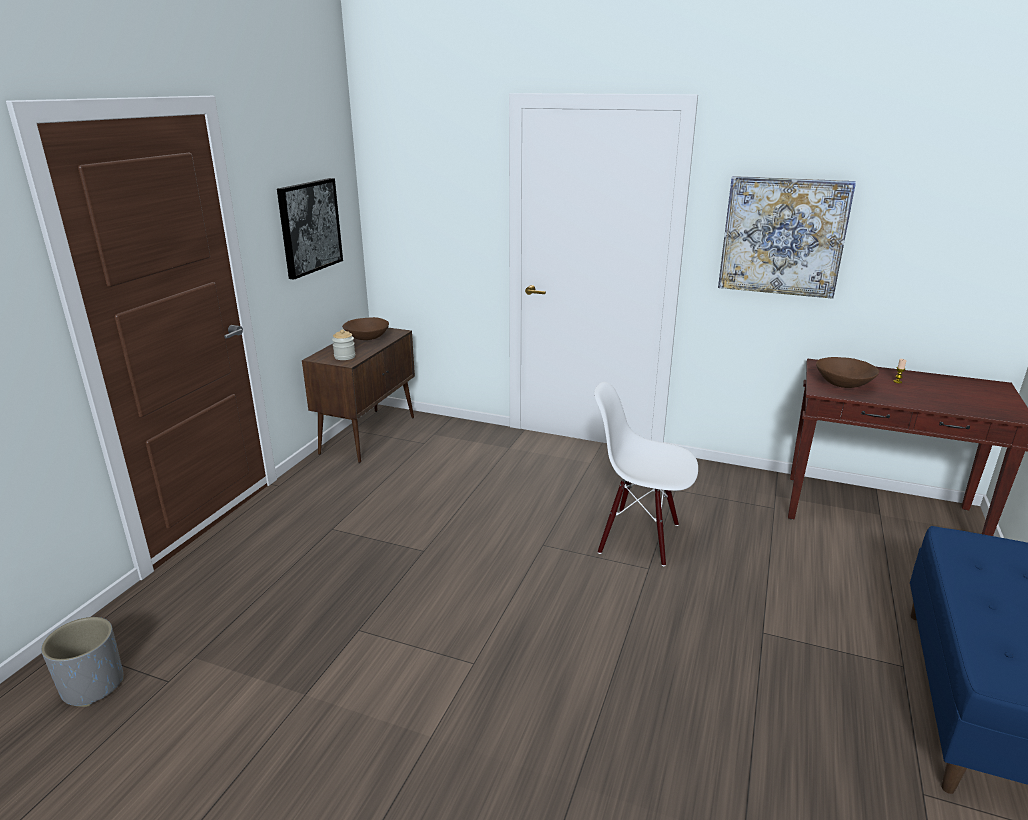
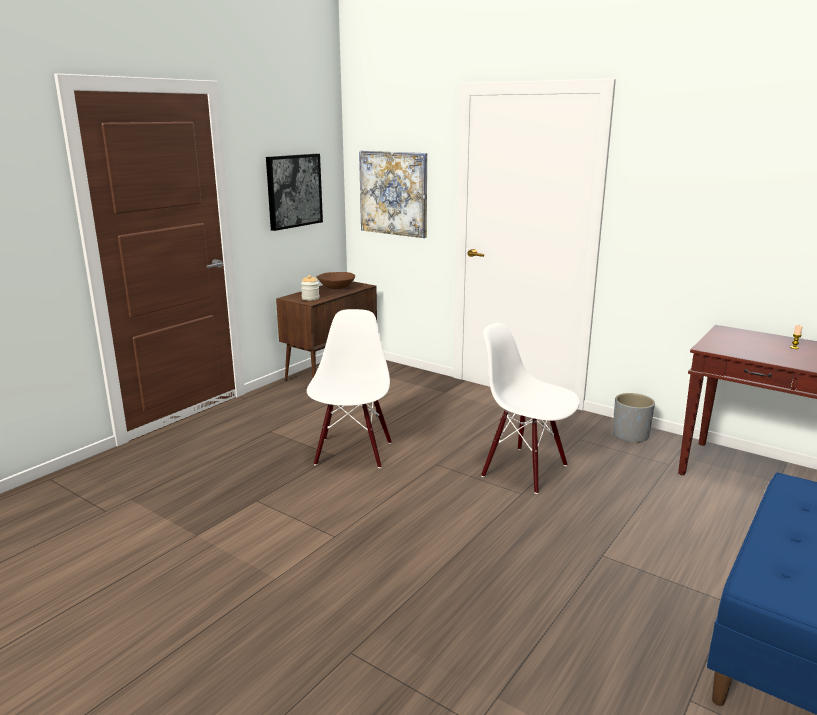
camera: 15 degrees right, 5 degrees down
(93, 685) = (55, 505): grey planter -> grey planter (630, 436)
(443, 544) = (352, 452): none -> white chair
(783, 236) = (691, 207): picture -> picture (393, 193)
(843, 384) = (735, 345): brown bowl -> none

